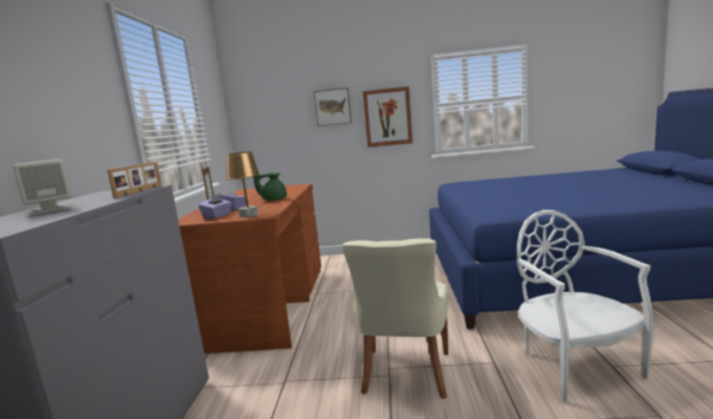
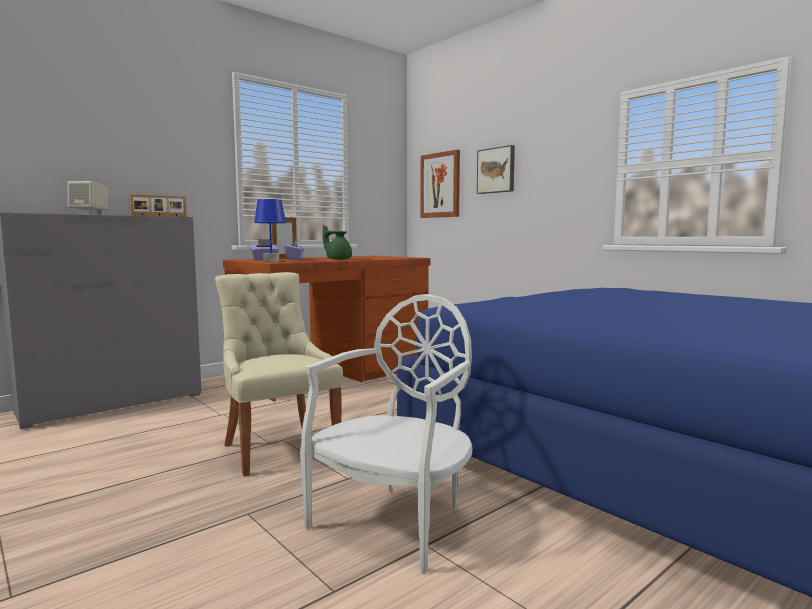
camera: 45 degrees right, 5 degrees down
(249, 215) = (271, 261): brown table lamp -> blue table lamp
(387, 117) = (555, 185): picture -> picture (440, 185)
(405, 374) = (278, 448): beige chair -> beige chair turned 90 degrees clockwise

